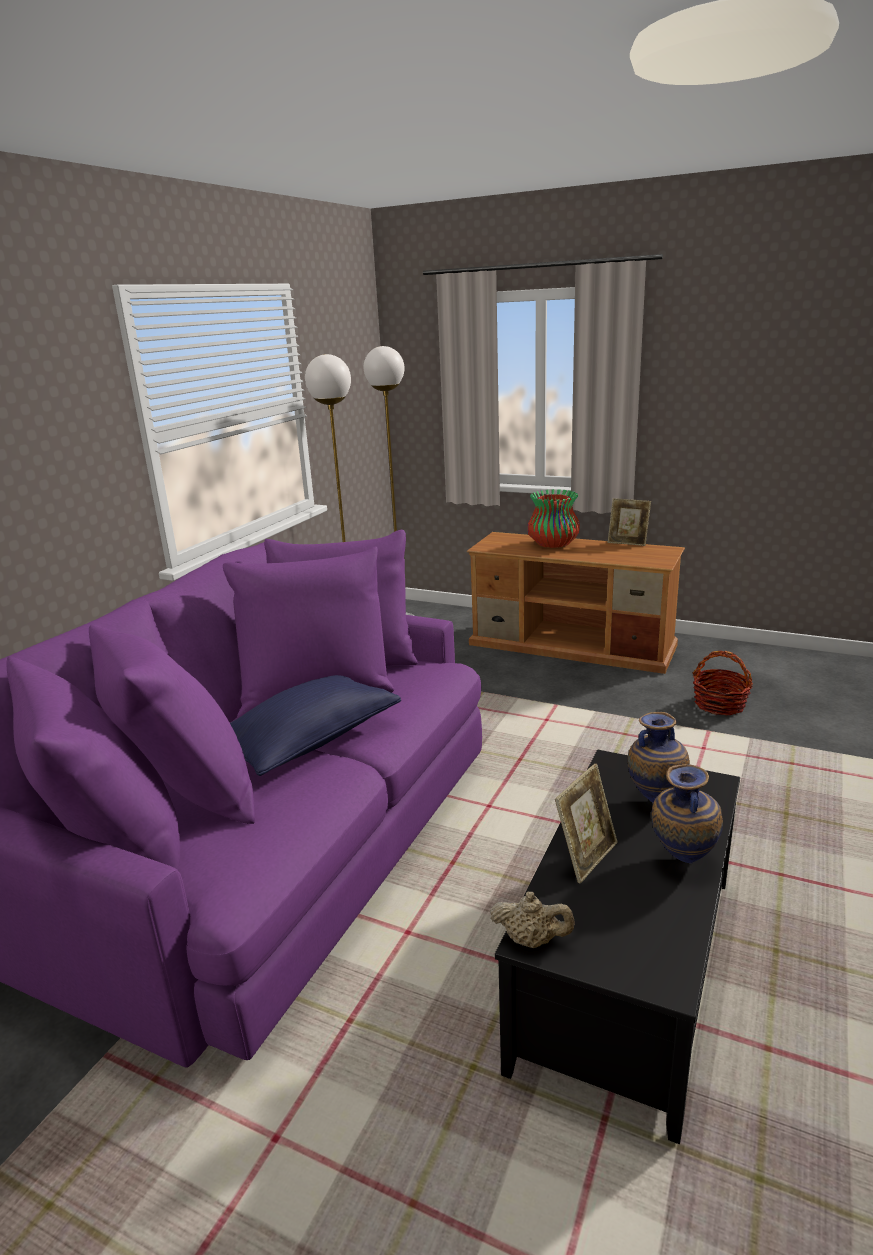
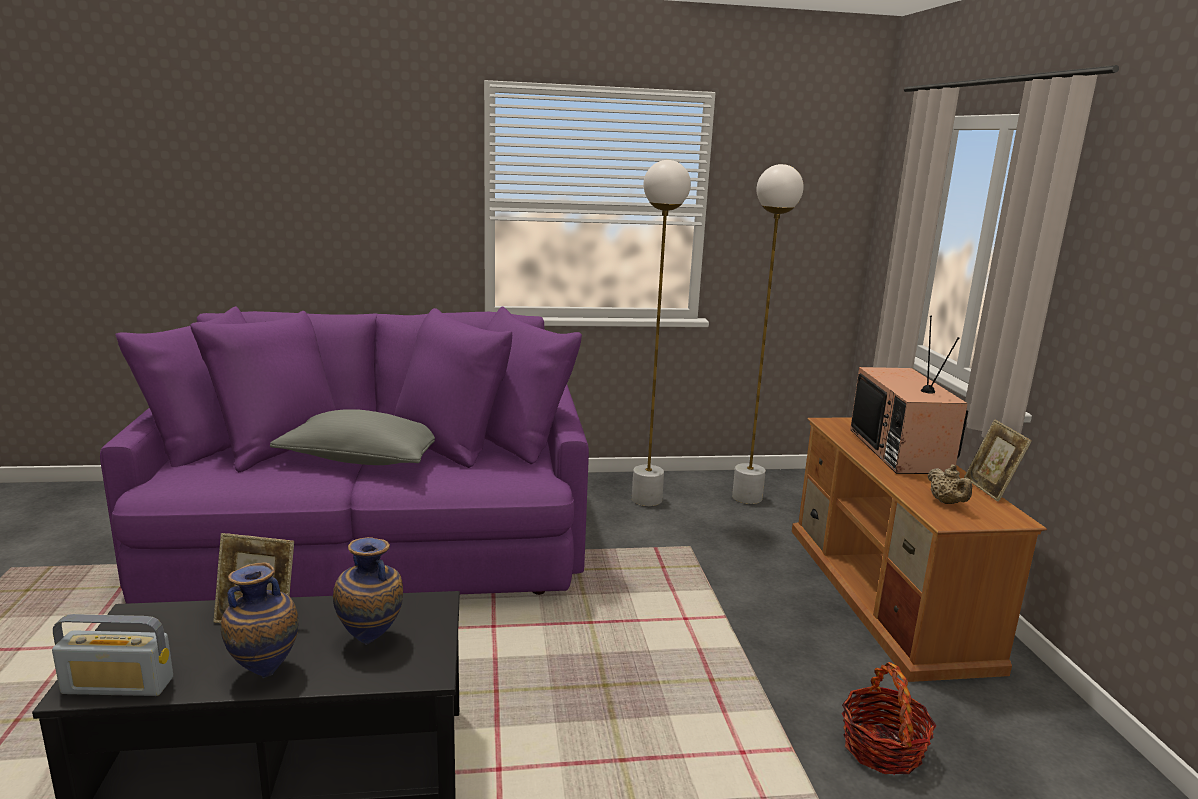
camera: 55 degrees right, 5 degrees down
(308, 741) = (363, 459): blue pillow -> grey pillow
(531, 940) = (131, 615): beige teapot -> beige teapot (946, 502)
(553, 544) = (902, 451): vase -> television
(670, 952) = (118, 686): none -> radio

